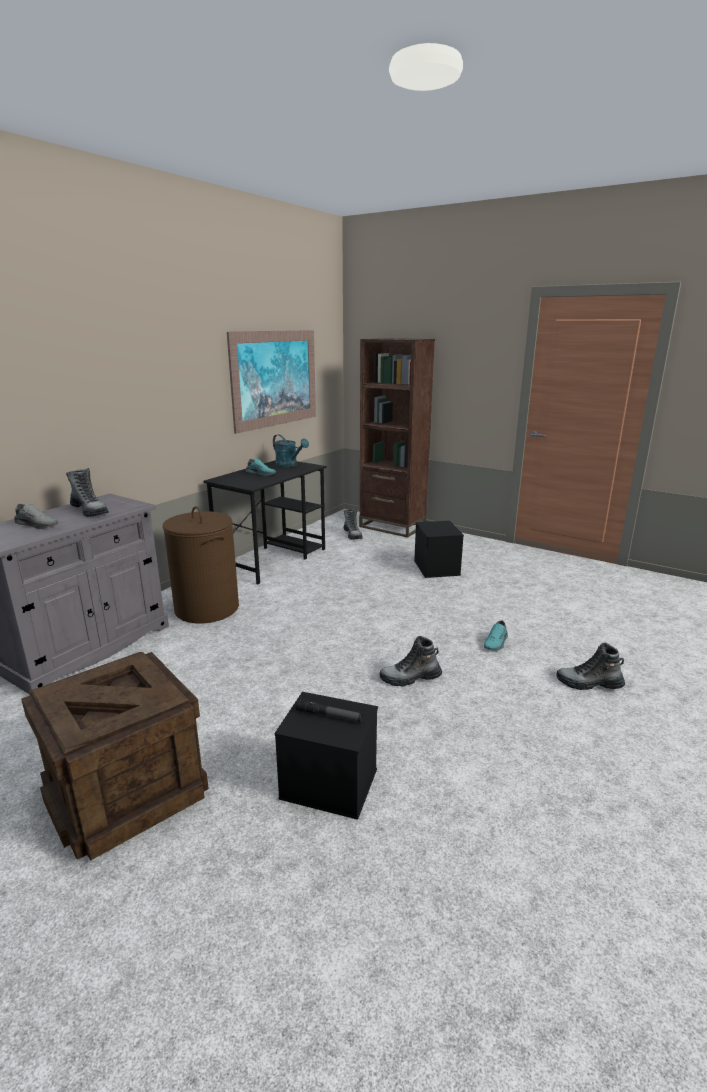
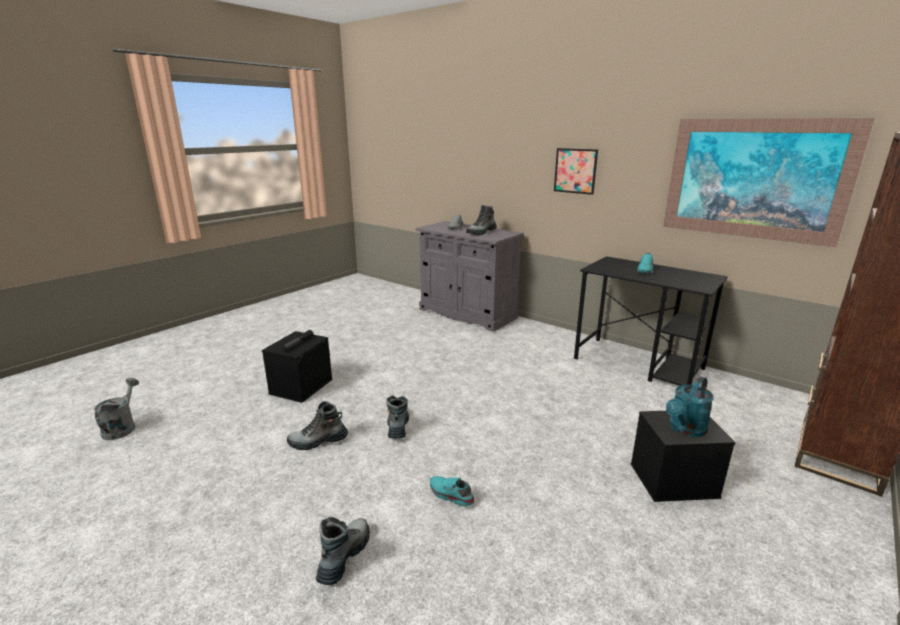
camera: 95 degrees right, 0 degrees up
(124, 792) = (332, 337): crate -> none
(149, 396) = (575, 171): none -> picture
(206, 608) = (522, 341): brown laundry basket -> none
(289, 465) = (694, 279): turquoise watering can -> turquoise watering can (685, 429)
(352, 535) = (760, 415): boot -> boot (318, 441)
(523, 1032) = (122, 427): none -> grey watering can

